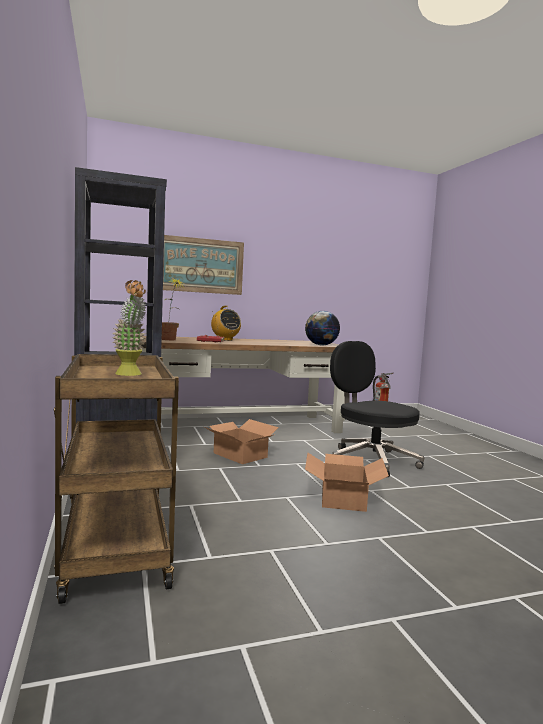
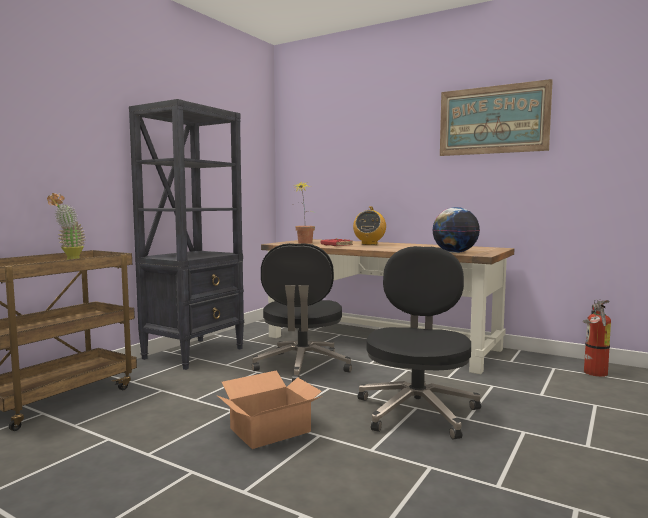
camera: 50 degrees right, 0 degrees up
(200, 265) = (365, 164): picture -> picture (493, 120)
(240, 455) = (302, 367): cardboard box -> black office chair

